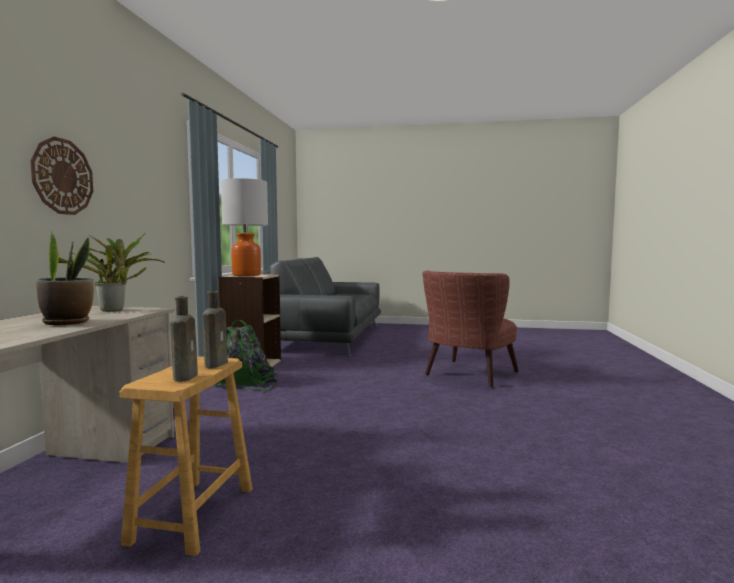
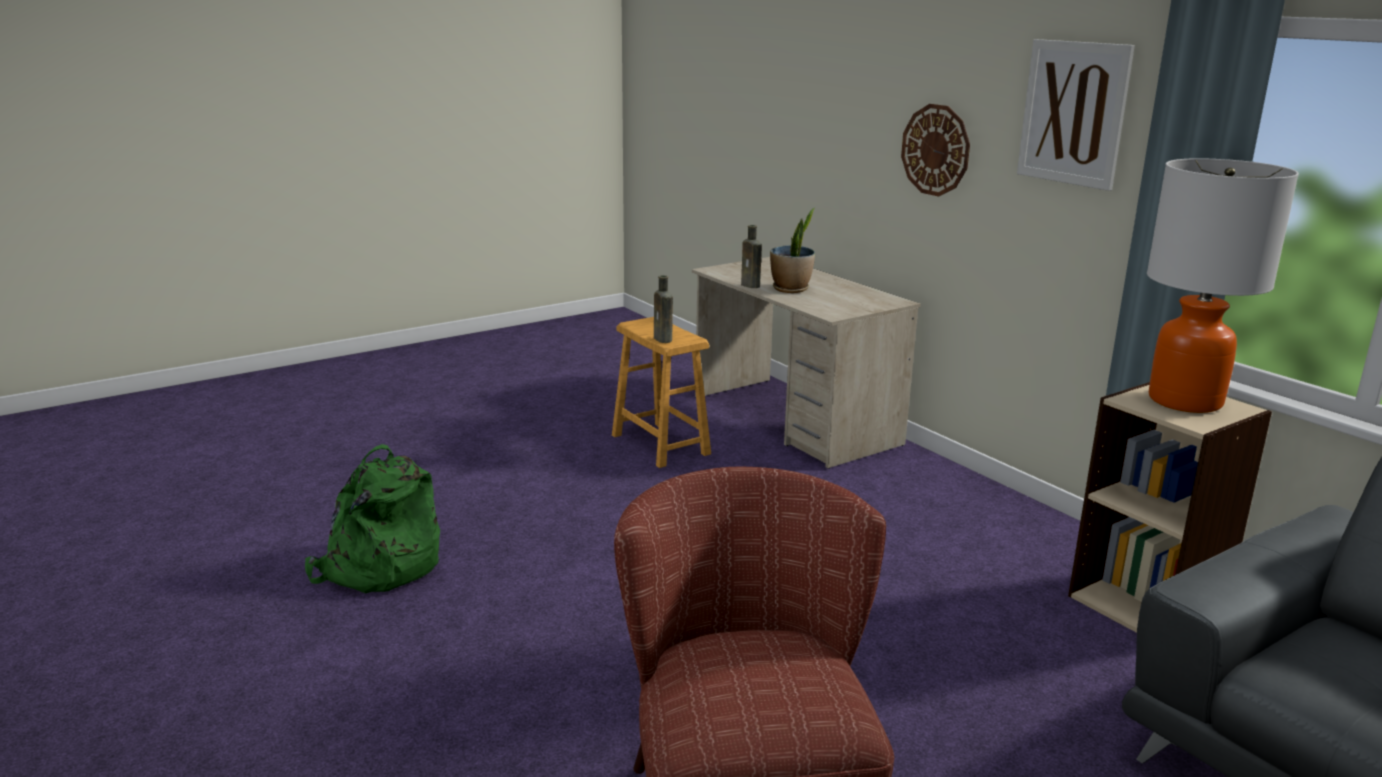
camera: 135 degrees right, 15 degrees up
(115, 310) = (848, 305): potted plant -> none
(144, 156) = (1073, 113): none -> picture
(186, 376) = (646, 328): brown bottle -> brown bottle (751, 286)
(247, 382) = (1008, 561): green backpack -> green backpack (378, 567)

